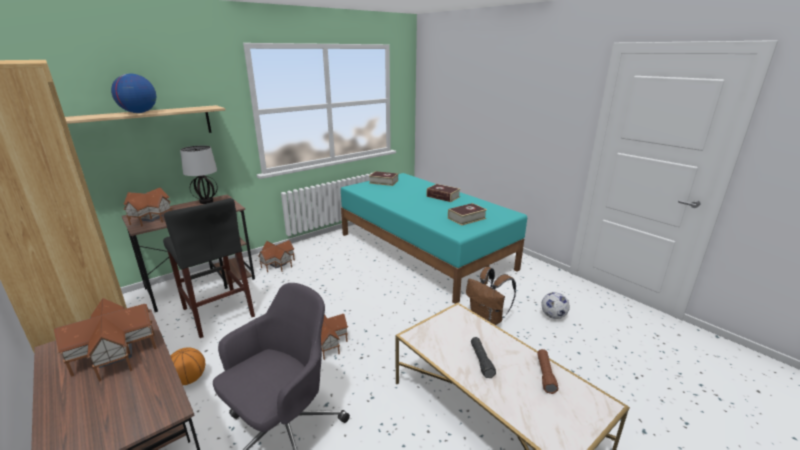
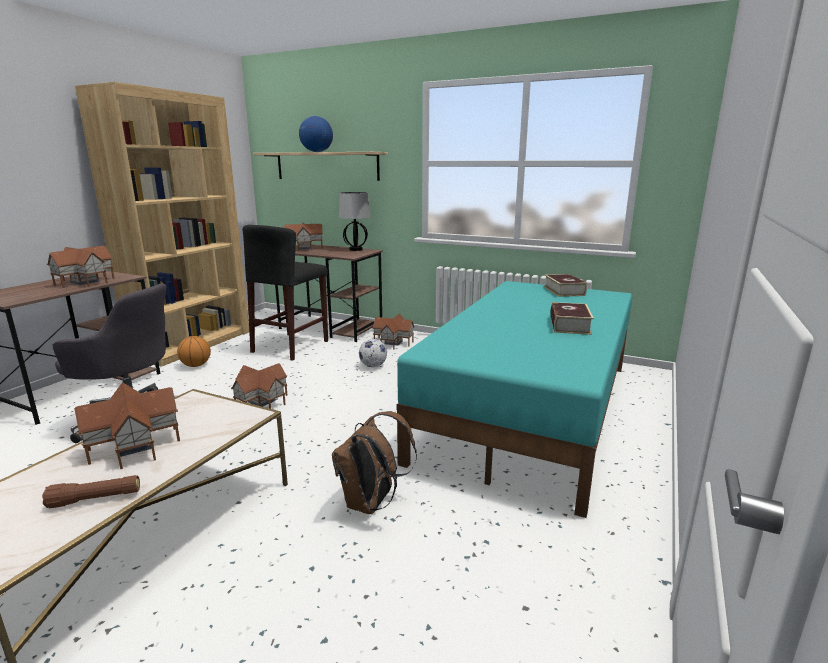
camera: 65 degrees right, 5 degrees down
(466, 218) = (497, 349): book -> none
(481, 361) = (136, 445): black flashlight -> toy house
(553, 316) = (439, 587): football -> football (373, 366)

